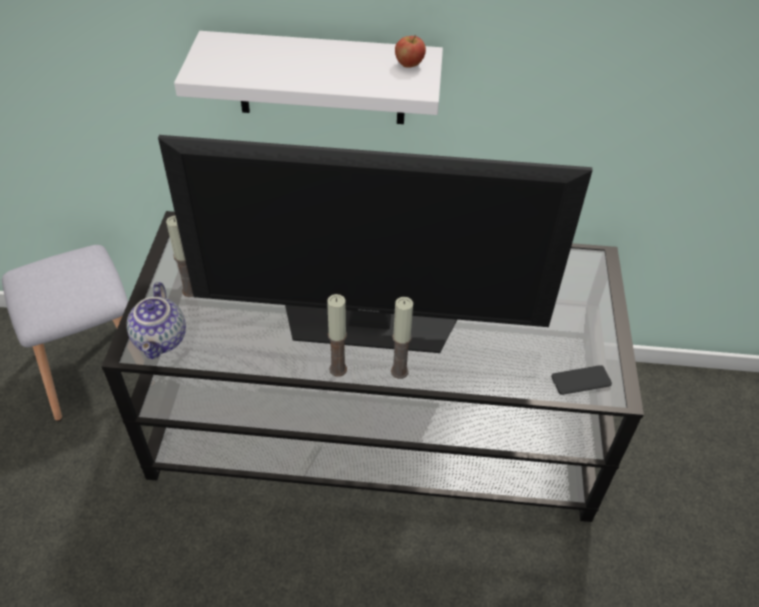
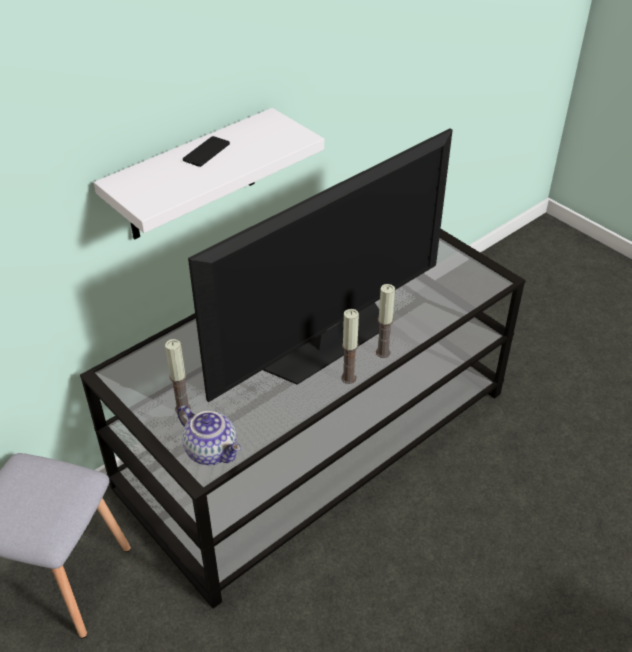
camera: 45 degrees left, 5 degrees down
(409, 64) = (271, 127): apple -> none
(581, 380) = (477, 285): phone -> phone (206, 152)

